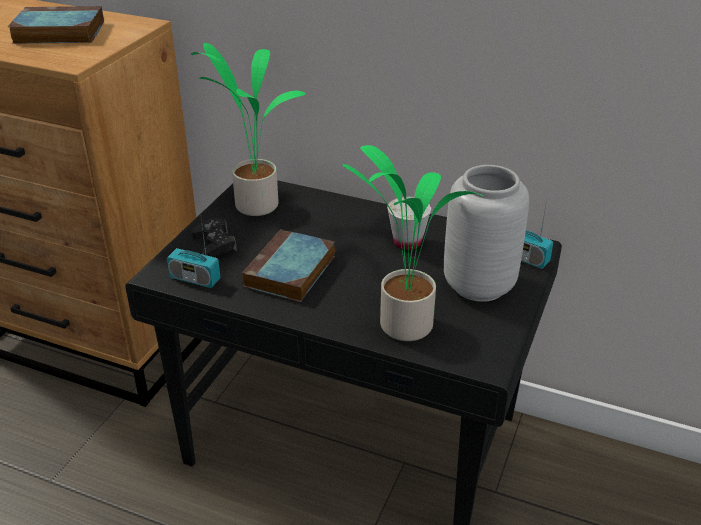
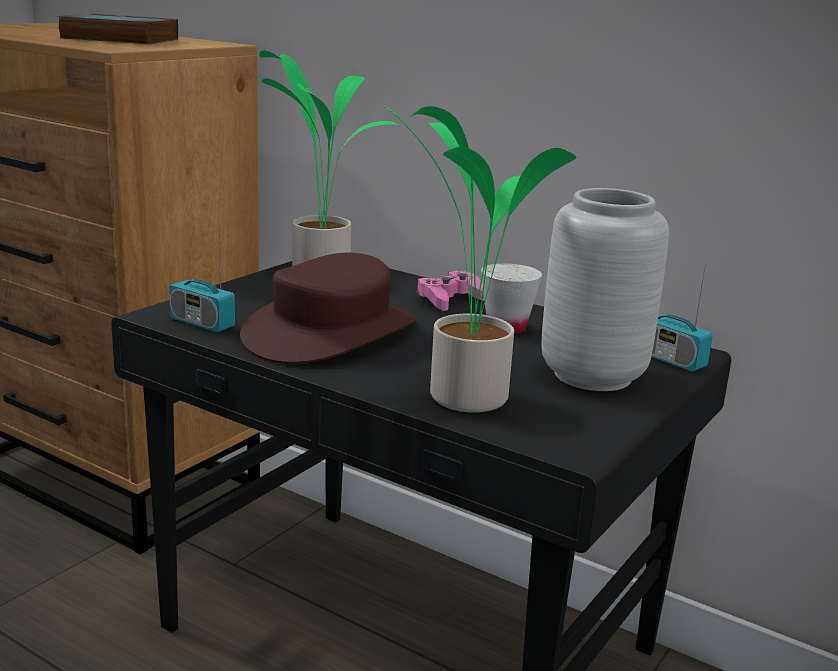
camera: 10 degrees right, 15 degrees down
(214, 245) = (246, 300): black game controller -> none
(290, 272) = (331, 333): book -> brown hat
(358, 216) = (449, 299): none -> pink game controller

